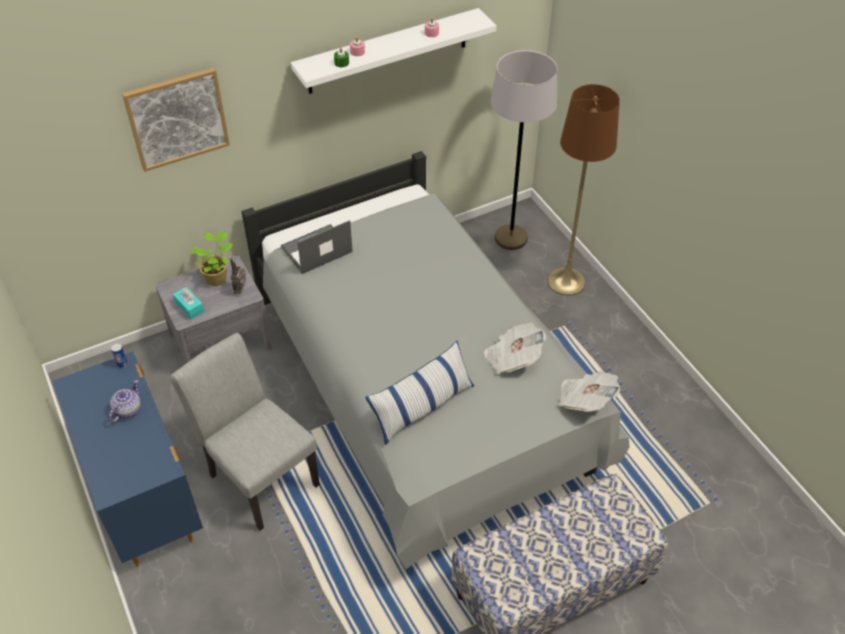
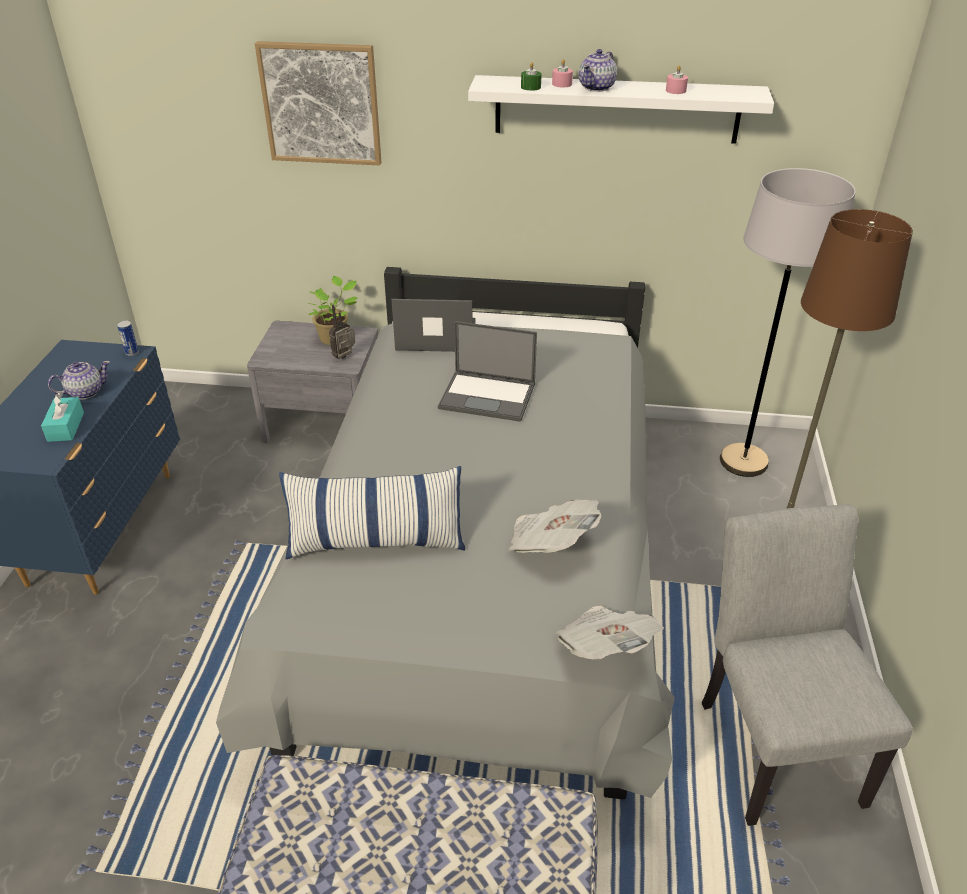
camera: 35 degrees right, 10 degrees down
(189, 307) = (280, 351): turquoise tissue box -> turquoise tissue box (66, 427)
(258, 475) = (225, 564): grey chair -> grey chair (774, 740)
(382, 47) = (597, 87): none -> teapot
(393, 280) = (488, 396): none -> laptop

